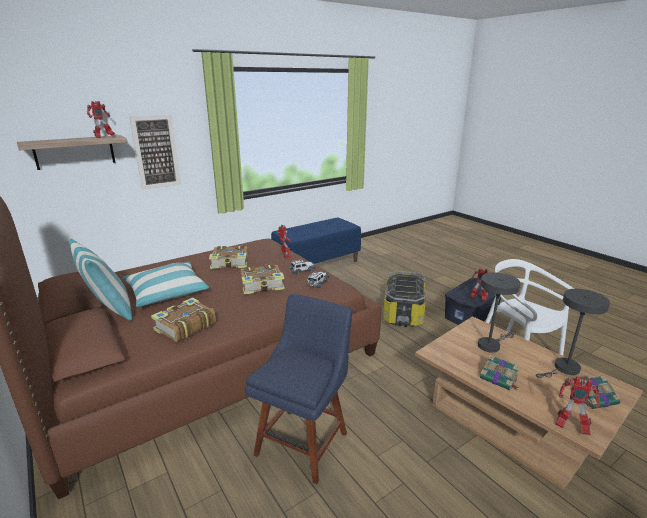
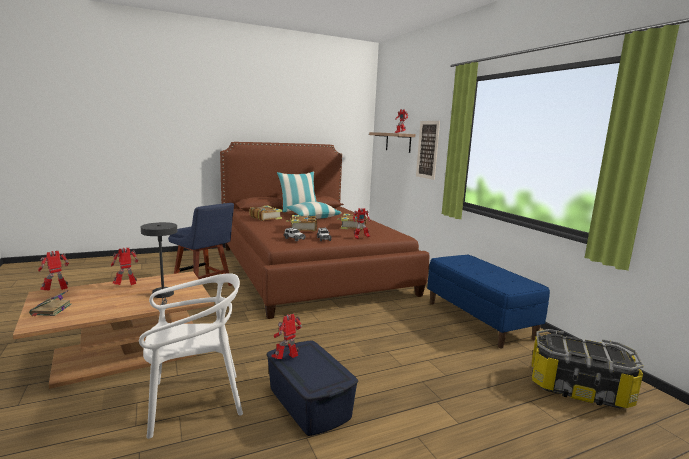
camera: 100 degrees right, 10 degrees down
(403, 312) = (335, 350): storage box -> storage box (578, 388)
(499, 379) = (126, 286): book -> toy robot
(564, 369) = (91, 312): grey table lamp -> none

